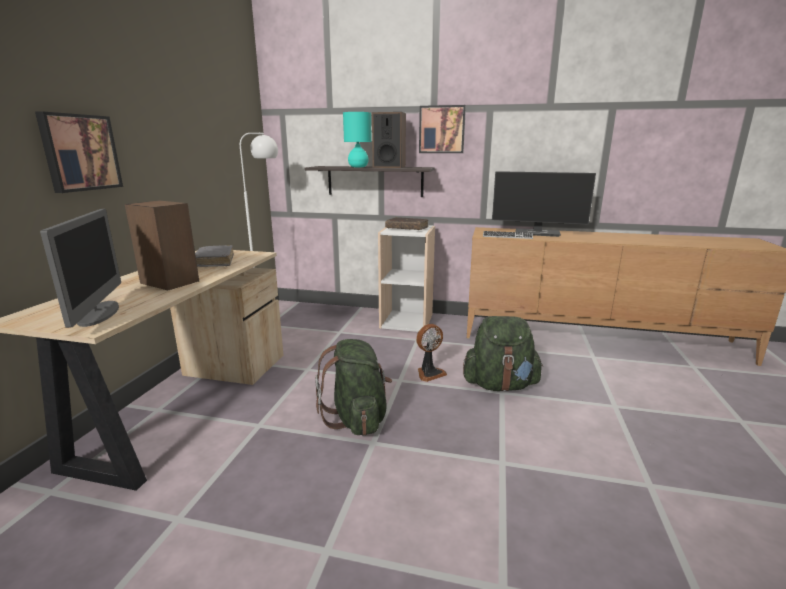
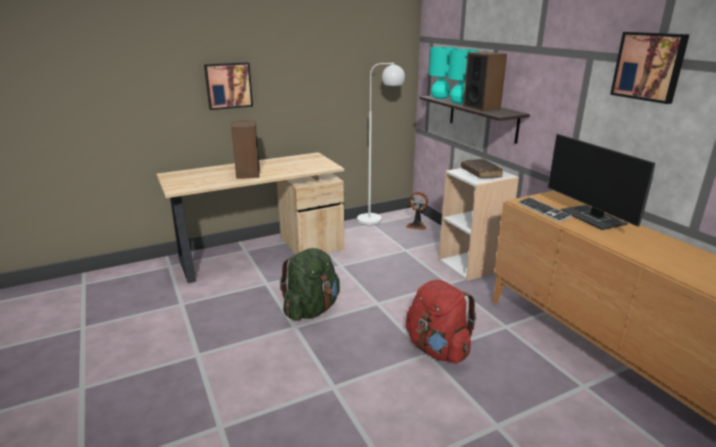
camera: 50 degrees right, 5 degrees up
(98, 313) = (190, 182): monitor -> none
(214, 262) = (296, 165): grey book -> none
(327, 166) = (440, 98): none -> turquoise table lamp
(429, 373) = (406, 310): fan -> fan (417, 225)
(442, 129) = (541, 74): picture -> picture (649, 66)
(500, 385) = (437, 349): green backpack -> red backpack

